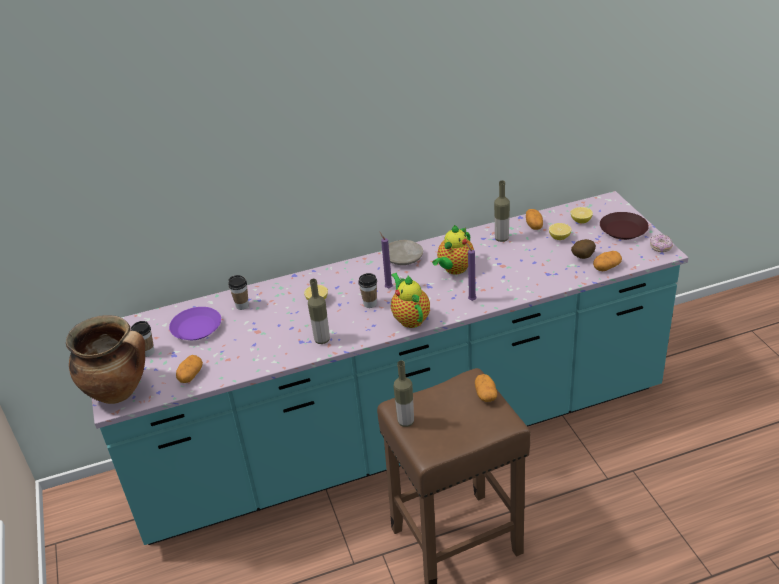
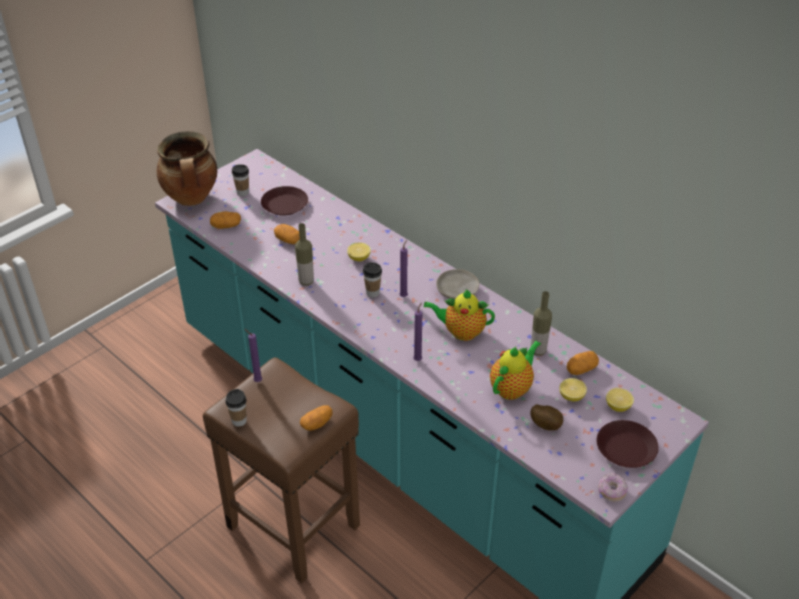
camera: 60 degrees right, 5 degrees up
(196, 327) = (285, 205): purple plate -> brown plate
(242, 305) = (327, 218): cup -> cup (239, 421)
(406, 422) = (256, 381): bottle -> purple candle
(410, 318) = (366, 326): teapot -> teapot (512, 388)
(606, 267) = (540, 451): potato -> potato (288, 240)

